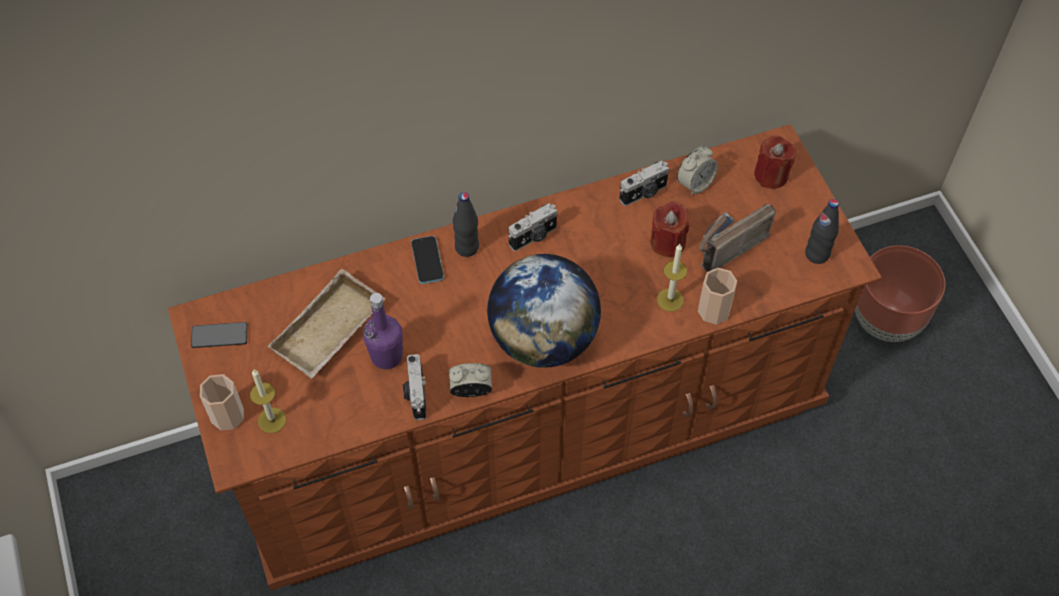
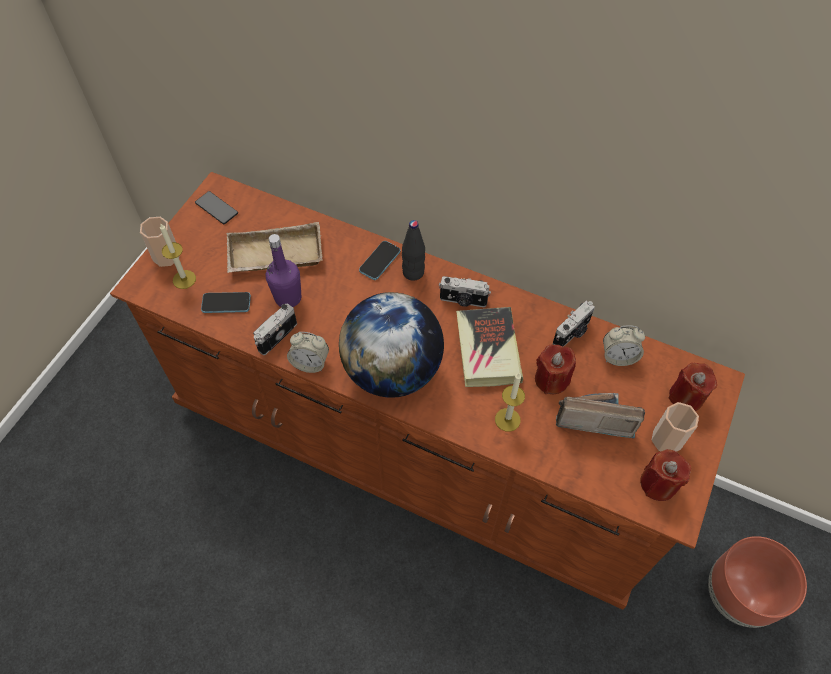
camera: 45 degrees right, 0 degrees up
(338, 407) = (226, 303): none -> phone
(471, 390) = (310, 363): alarm clock -> alarm clock turned 150 degrees clockwise
(596, 260) = (487, 350): none -> book
(644, 193) = (572, 333): camera -> camera turned 60 degrees counterclockwise
(714, 310) = (531, 454): cup -> cup (667, 439)
(817, 254) = (658, 483): black bottle -> red candle

